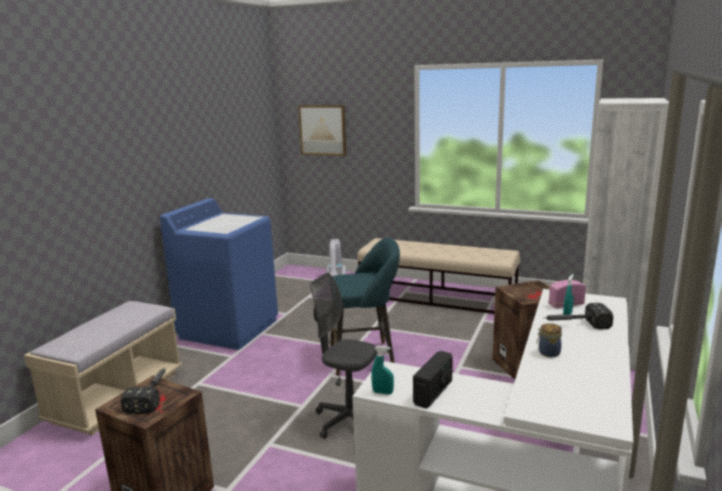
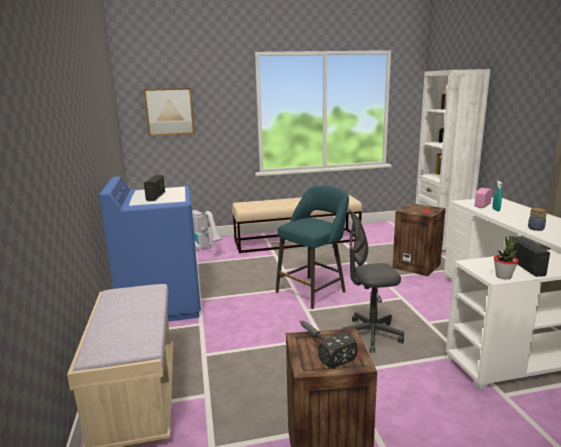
camera: 35 degrees left, 0 degrees up
(219, 224) = (156, 196): none -> radio
(382, 392) = (503, 276): turquoise spray bottle -> potted plant
(574, 324) = (510, 213): hammer -> none

